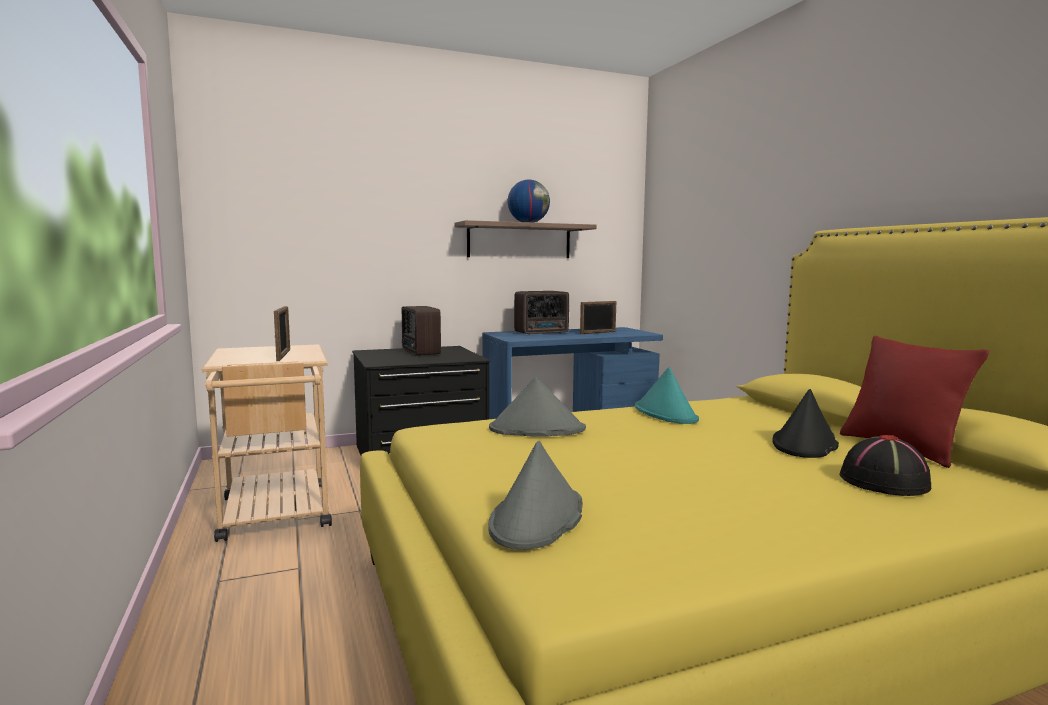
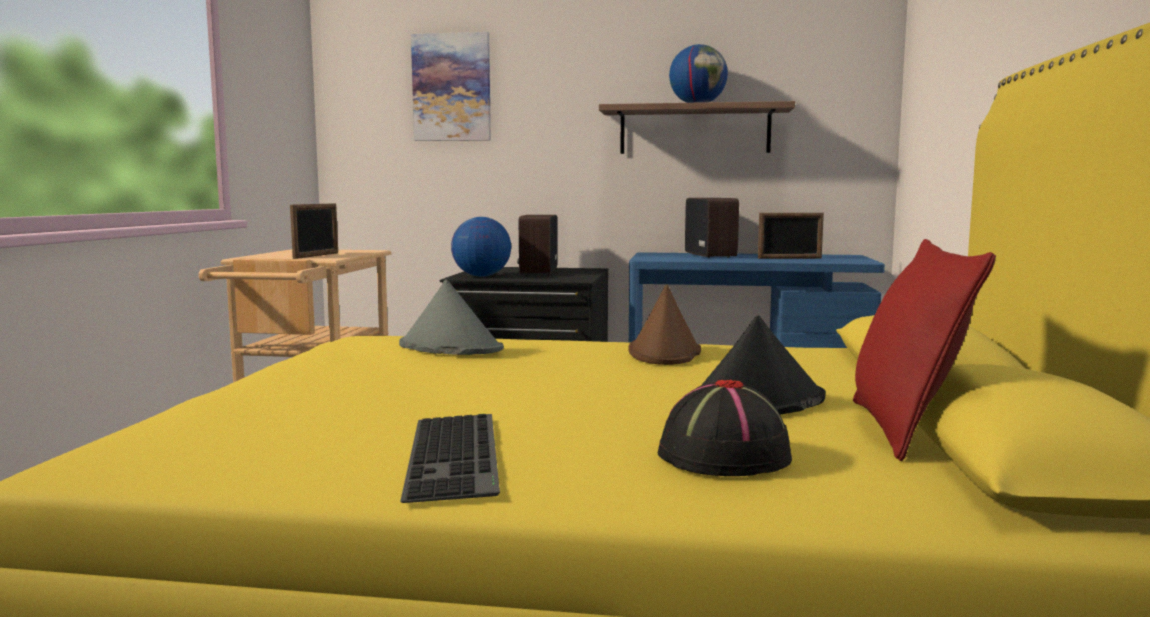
camera: 30 degrees right, 0 degrees up
(325, 198) = (452, 87): none -> picture
(390, 361) = (481, 276): none -> globe
(537, 518) = (216, 413): grey hat -> none
(543, 333) = (710, 255): radio -> radio turned 105 degrees counterclockwise
(665, 413) = (664, 352): turquoise hat -> brown hat
(773, 513) = (458, 454): none -> keyboard

